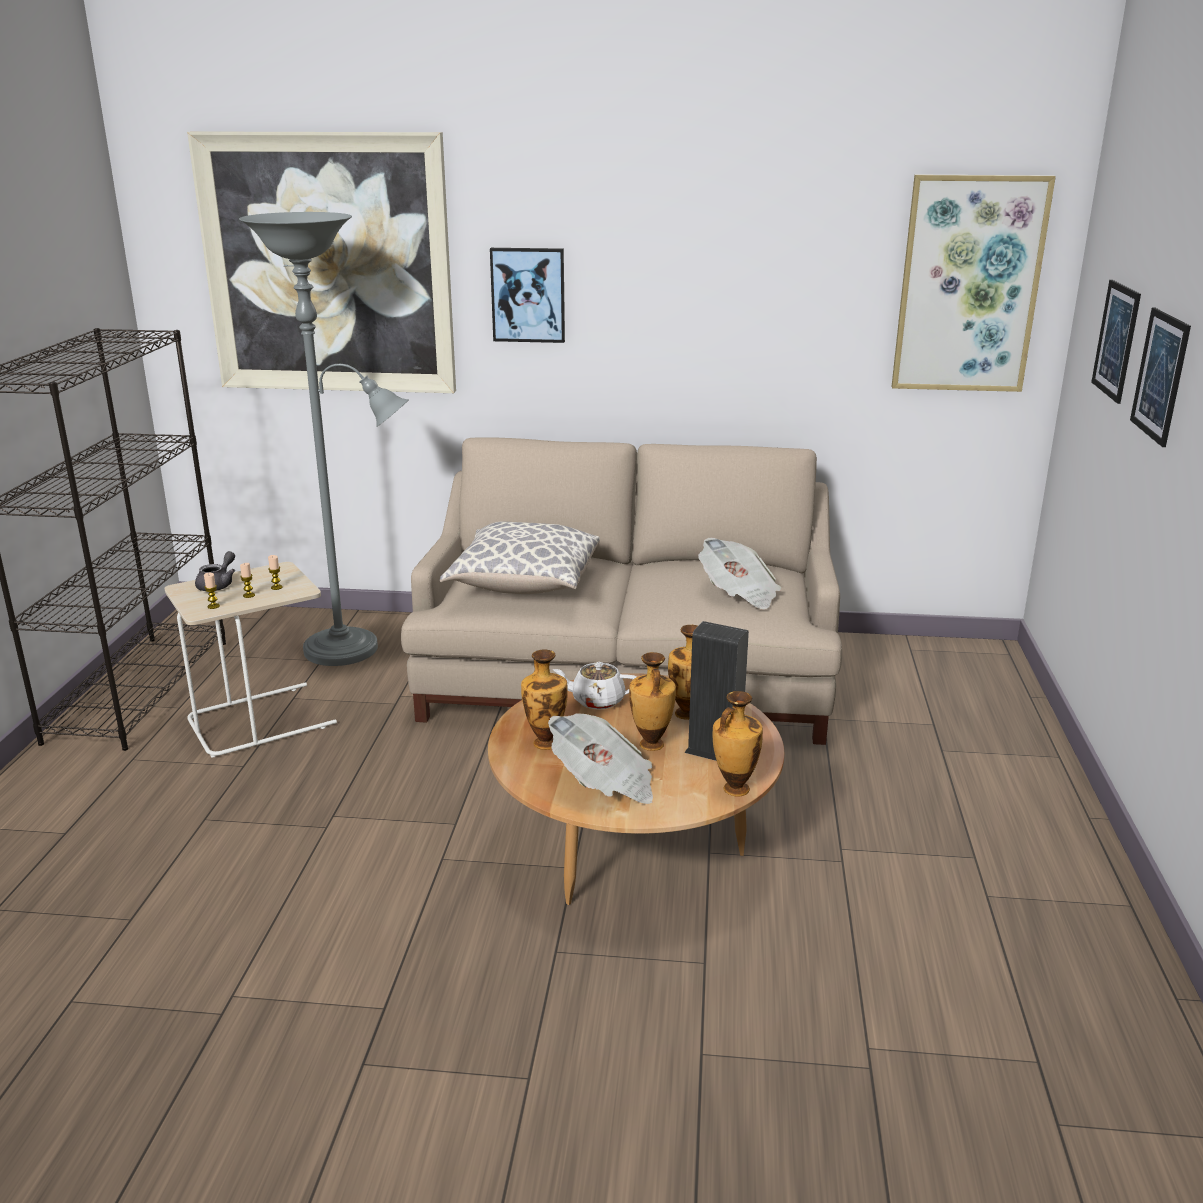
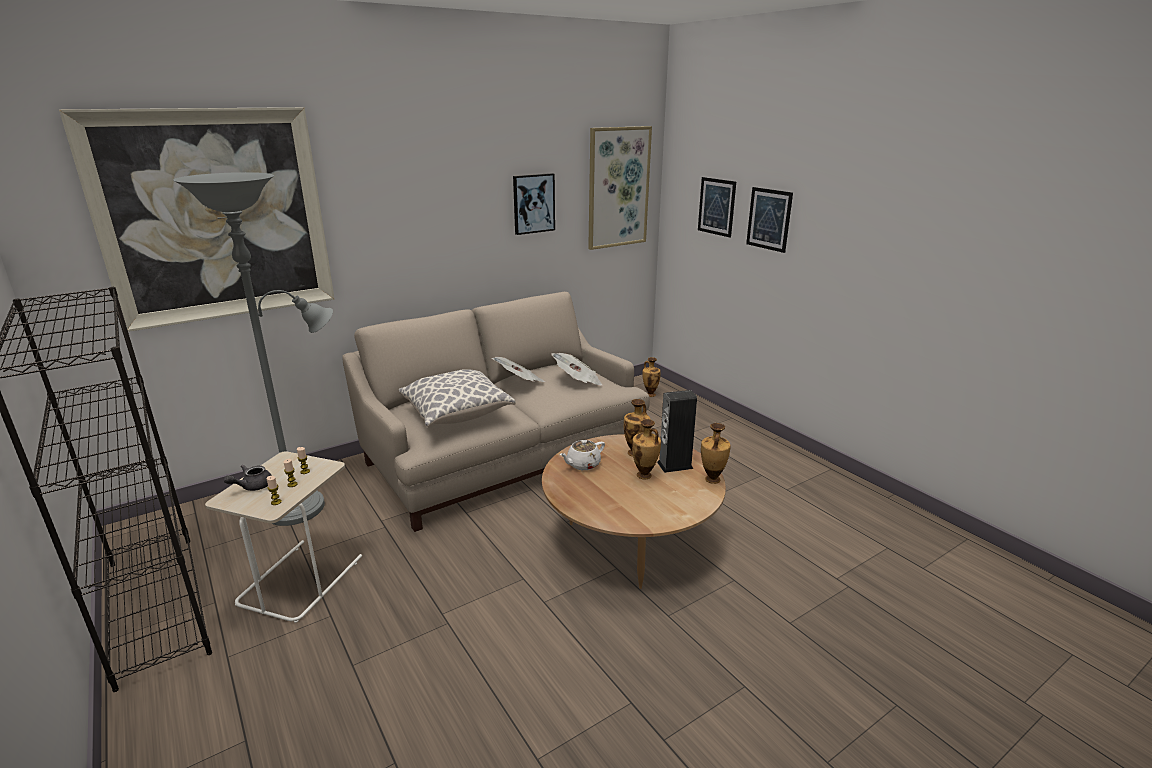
camera: 40 degrees left, 0 degrees up
(218, 585) = (252, 486): grey teapot -> grey teapot turned 120 degrees counterclockwise
(528, 295) = (378, 221): picture -> picture (533, 203)
(545, 742) = (593, 498): vase -> vase (650, 394)
(604, 784) = (655, 505): newspaper -> newspaper (519, 382)

